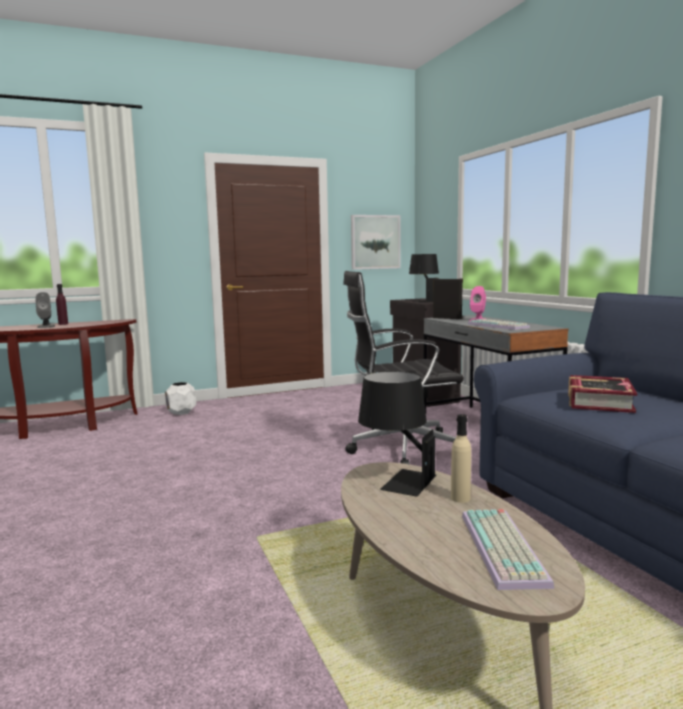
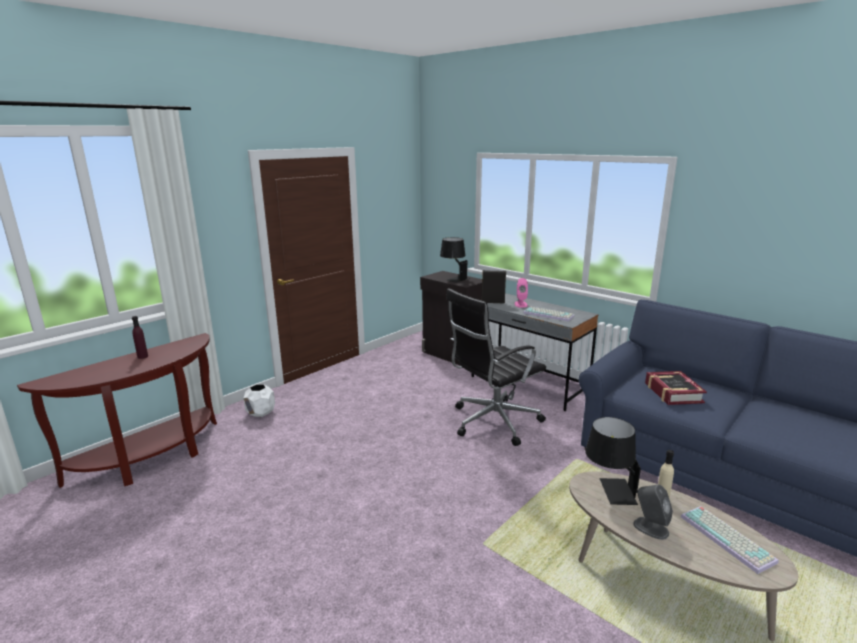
camera: 25 degrees left, 10 degrees up
(46, 326) = (132, 365): grey speaker -> grey speaker (650, 528)
(375, 242) = (393, 220): picture -> none

